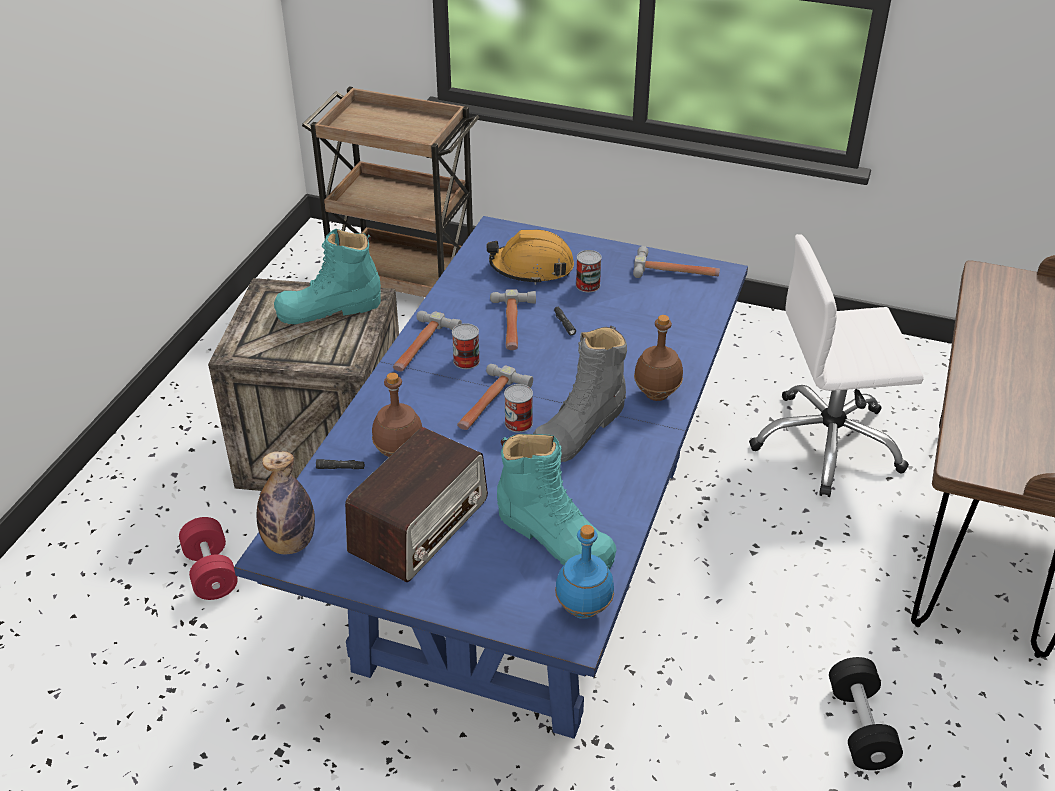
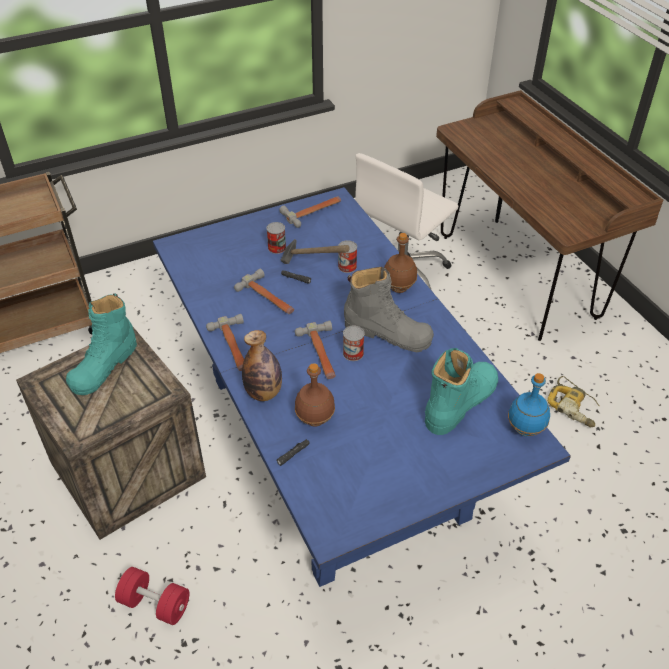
camera: 45 degrees left, 5 degrees up
(290, 544) = (331, 522): bottle -> bottle (264, 393)
(420, 525) = (386, 451): radio -> none
(466, 360) = (272, 337): can -> can (347, 266)
(532, 268) = (230, 256): orange hard hat -> none
(555, 537) = (460, 402): turquoise boot -> turquoise boot turned 45 degrees counterclockwise
(580, 427) = (388, 333): grey boot -> grey boot turned 60 degrees counterclockwise
(593, 325) = (313, 270): none -> hammer
(860, 727) = (574, 406): black dumbbell -> power drill

